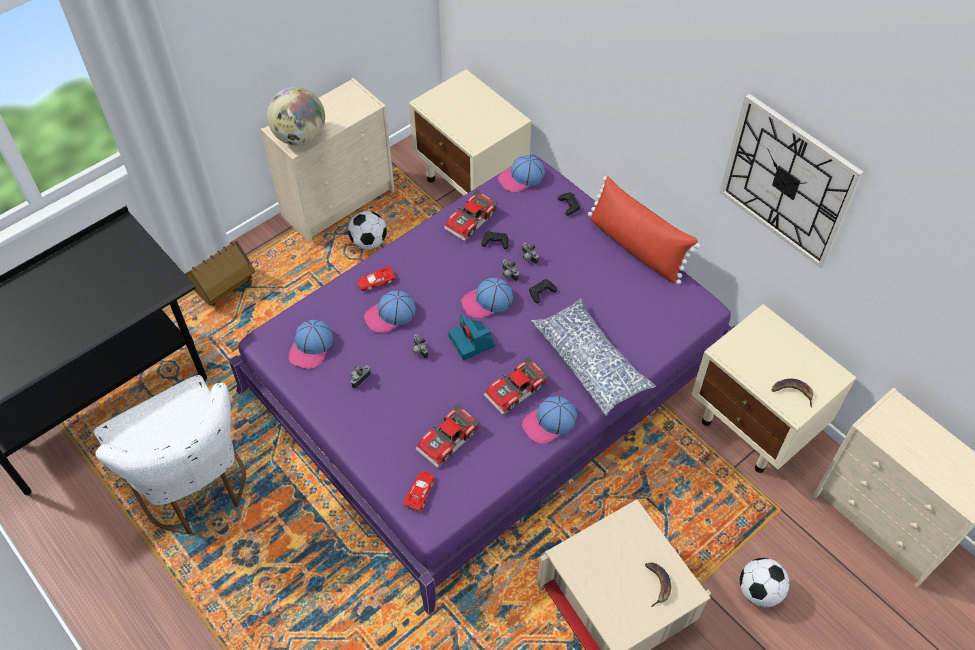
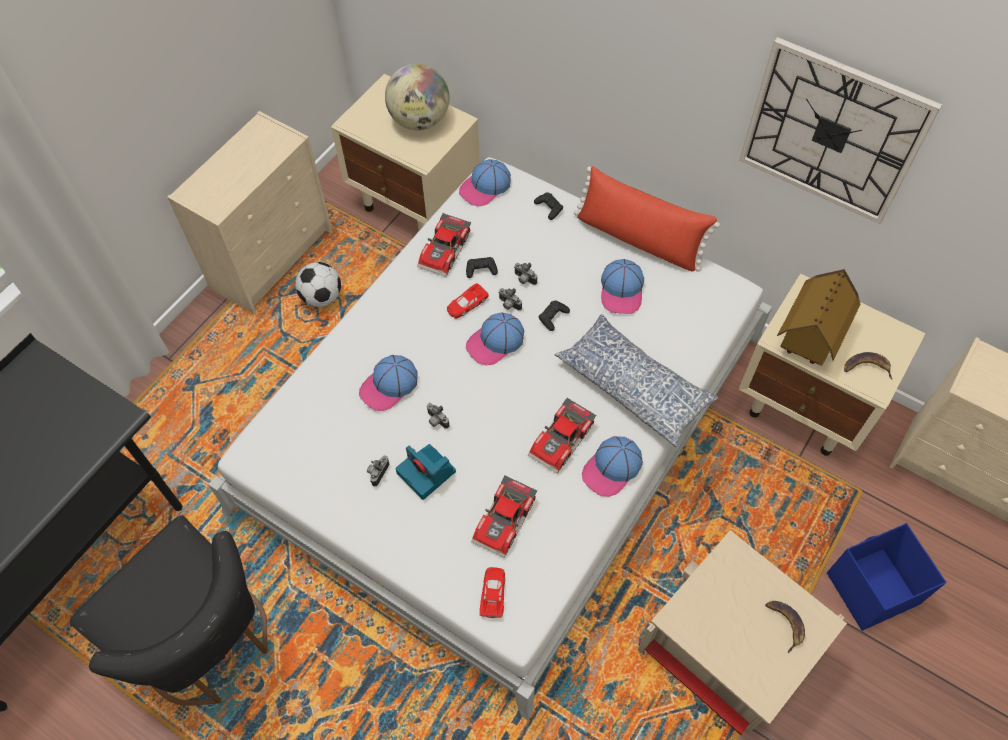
camera: 15 degrees left, 5 degrees up
(194, 487) = (207, 643): white chair -> black chair
(225, 288) = (170, 391): toy house -> toy house (809, 336)
(300, 137) = (218, 196): globe -> globe (419, 120)
(311, 347) = (308, 448): cap -> cap (622, 290)
(376, 281) = (359, 349): red toy car -> red toy car (466, 304)
(472, 342) = (494, 395): camera -> camera (427, 473)
(486, 378) = (504, 423): purple bed -> white bed
(759, 591) = (870, 589): football -> blue storage box

